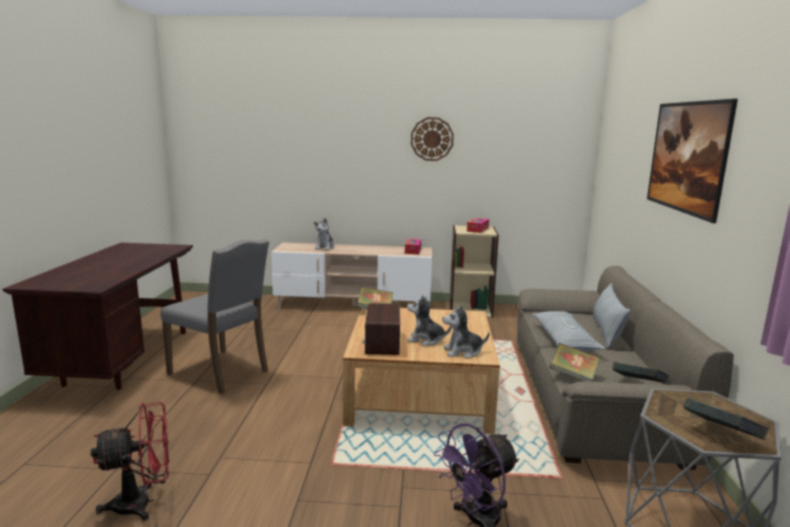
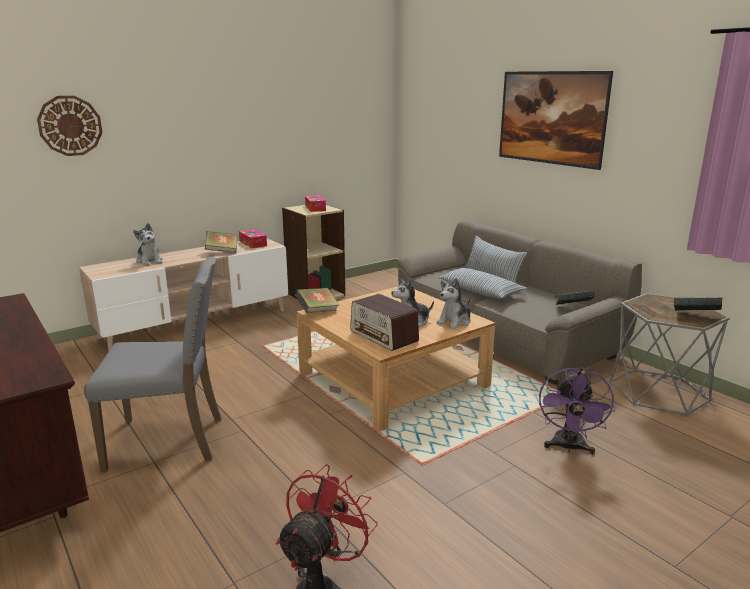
camera: 40 degrees left, 5 degrees up
(432, 139) = (249, 112): wall clock -> wall clock (70, 126)
(573, 376) = (530, 315): book -> book (222, 251)

